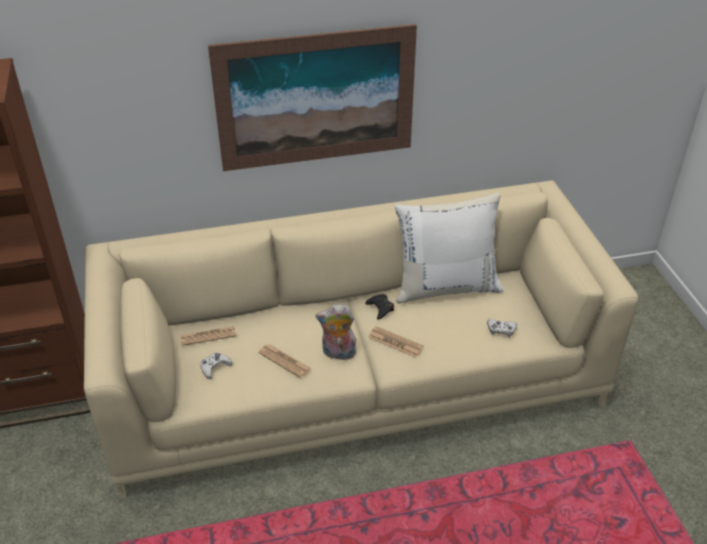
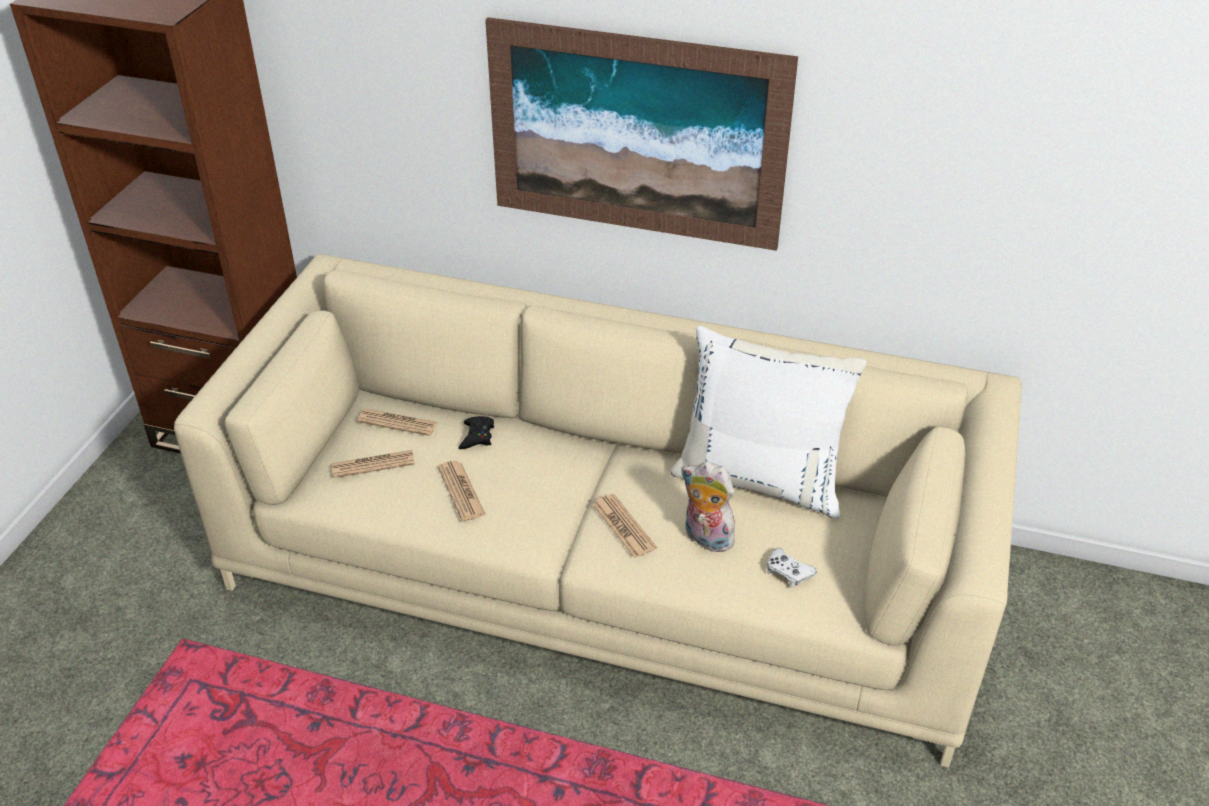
camera: 30 degrees right, 0 degrees up
(215, 367) = (373, 464): white game controller -> newspaper
(338, 354) = (536, 510): plush toy -> plush toy (705, 539)
(380, 308) = (642, 473): black game controller -> black game controller (477, 436)

